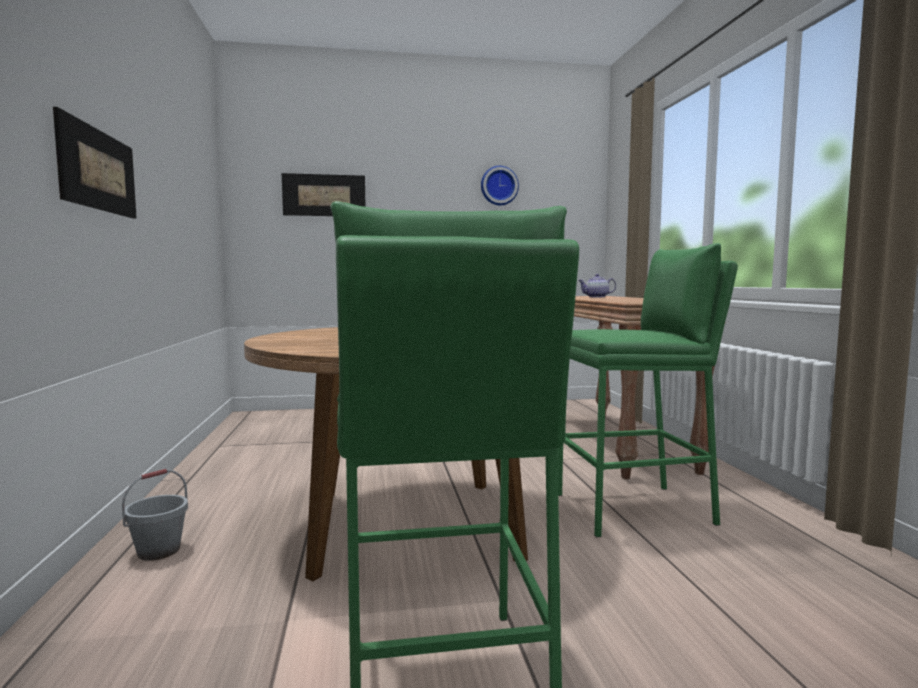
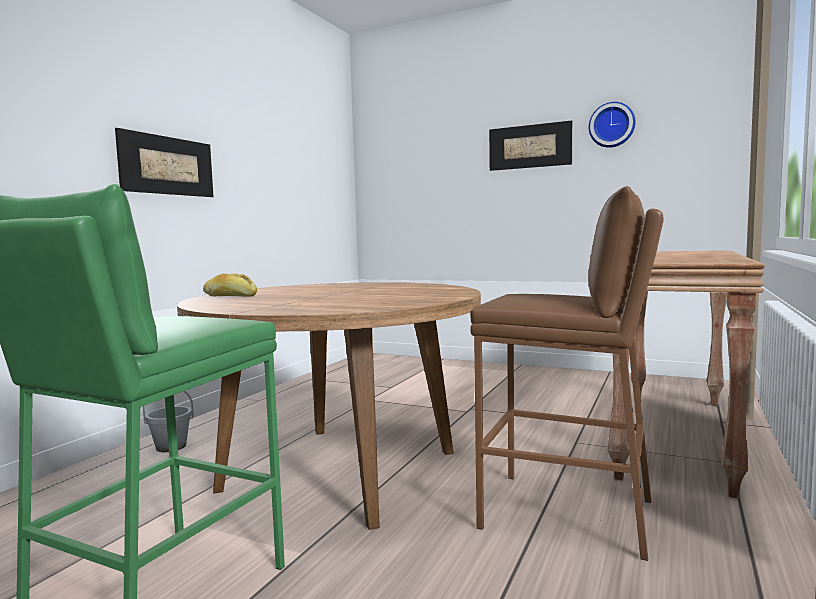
camera: 35 degrees right, 0 degrees up
(298, 343) = (230, 296): none -> bread
(324, 195) = (432, 157): picture -> picture (529, 146)
(596, 297) = (681, 253): teapot -> none
(634, 509) = (568, 513): green stool -> brown stool

